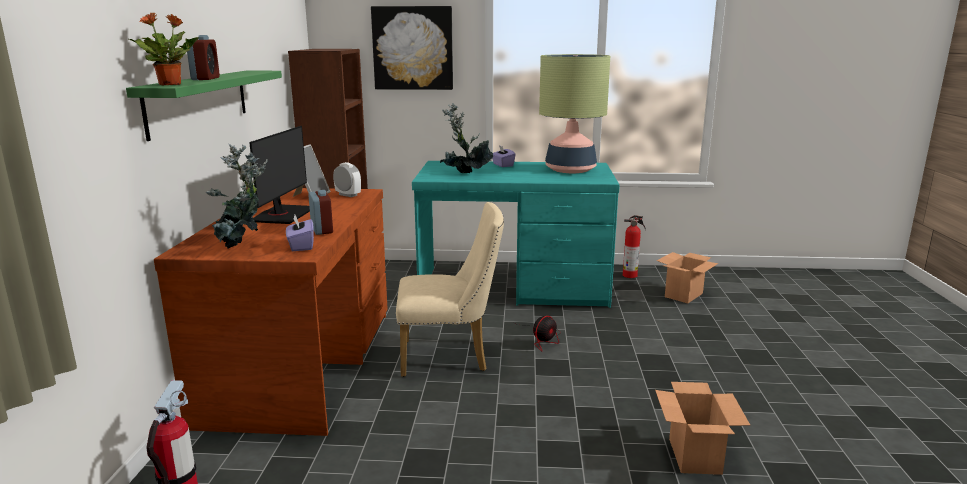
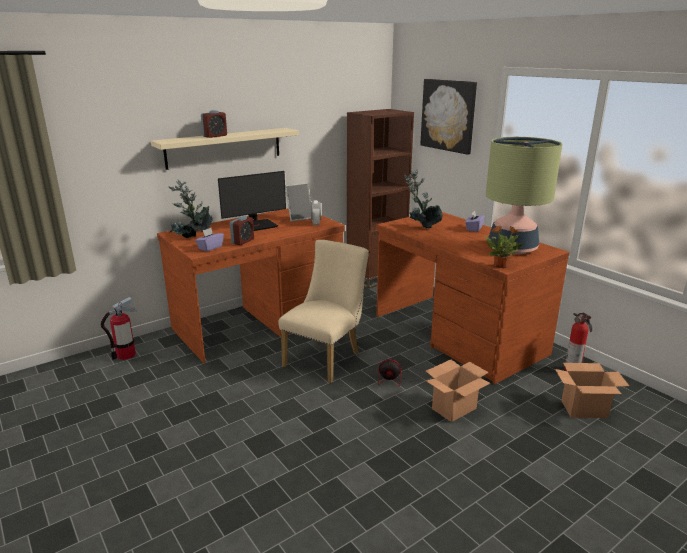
camera: 50 degrees right, 5 degrees up
(171, 84) = (173, 140): potted plant -> potted plant (501, 266)
(199, 101) = (224, 148): green shelf -> beige shelf
(451, 357) = (326, 358): beige chair -> beige chair turned 105 degrees counterclockwise
(515, 287) = (457, 334): turquoise desk -> brown desk
(694, 455) = (321, 502): cardboard box -> cardboard box (454, 408)

